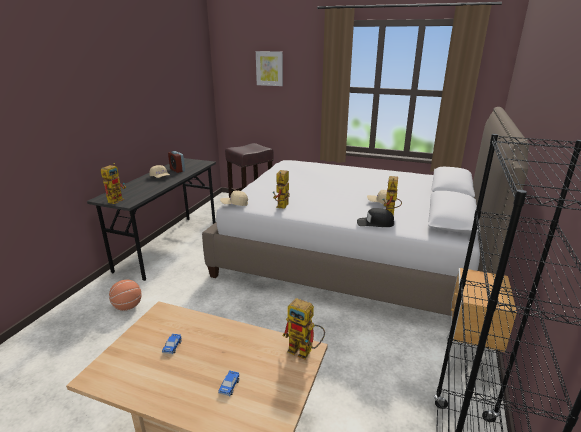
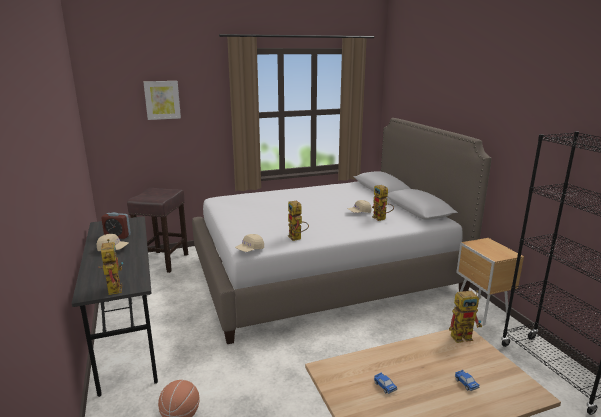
camera: 40 degrees left, 5 degrees down
(375, 223) = (384, 228): black cap -> none

